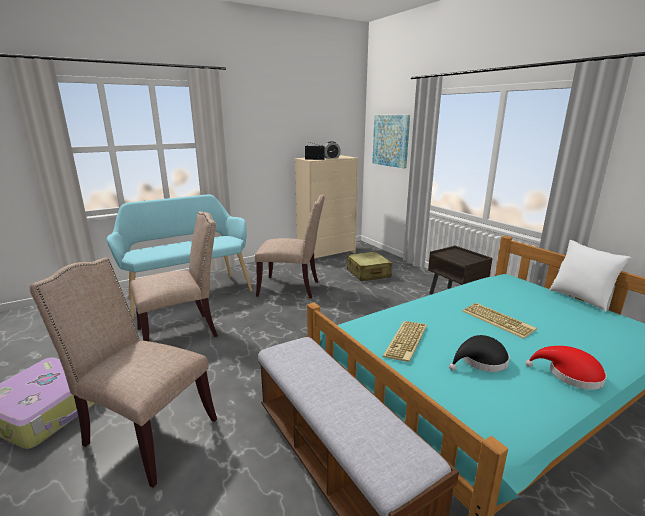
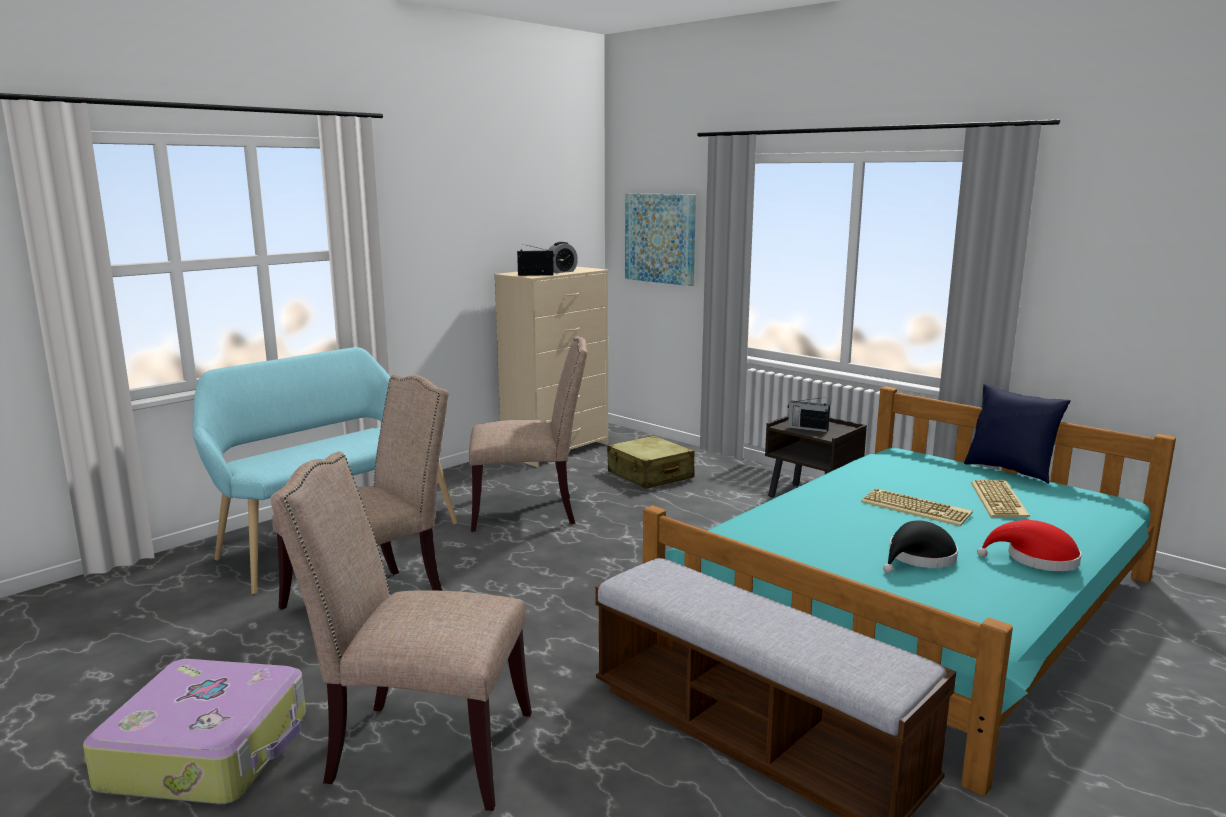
camera: 15 degrees left, 5 degrees down
(406, 342) = (806, 548): keyboard -> keyboard (1000, 501)
(454, 257) = (807, 428): none -> radio
(580, 299) = (1010, 470): white pillow -> blue pillow

